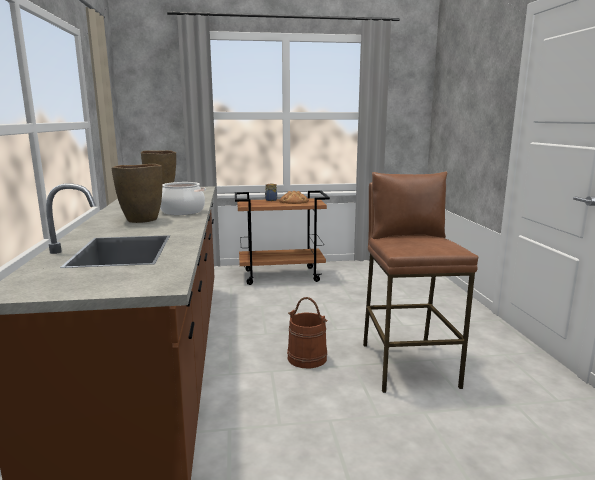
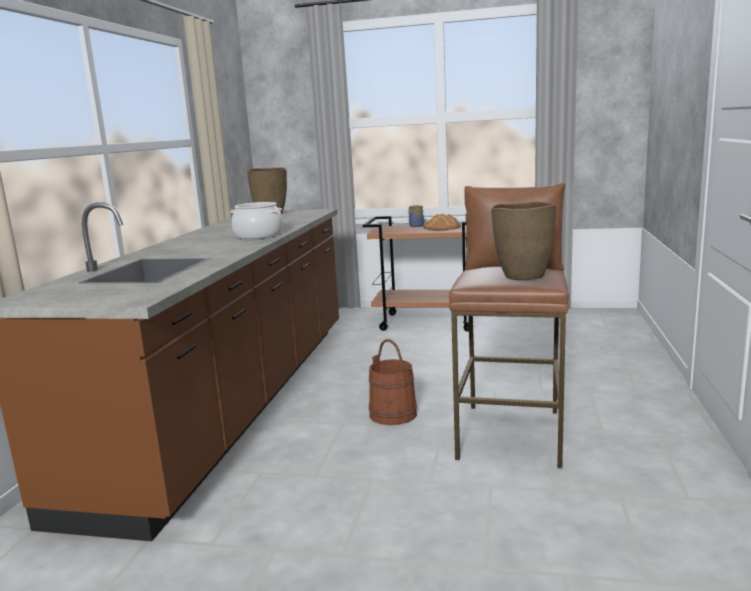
camera: 20 degrees right, 0 degrees up
(141, 220) = (206, 243): brown vase -> brown vase (522, 276)

